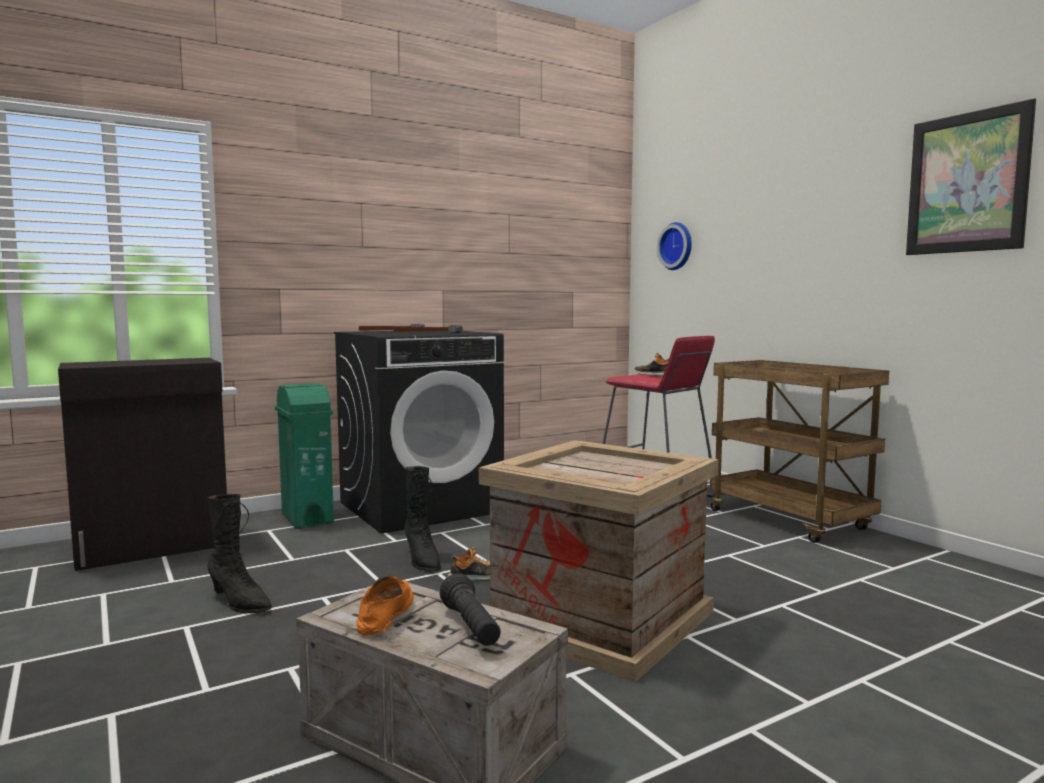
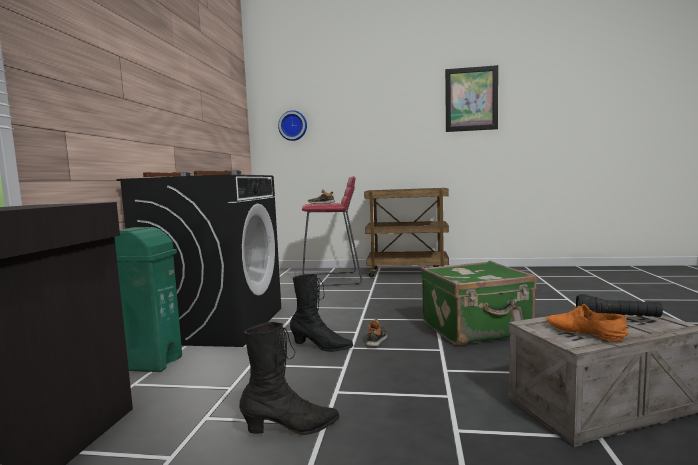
camera: 50 degrees left, 0 degrees up
(601, 619) = (476, 329): crate -> green suitcase

